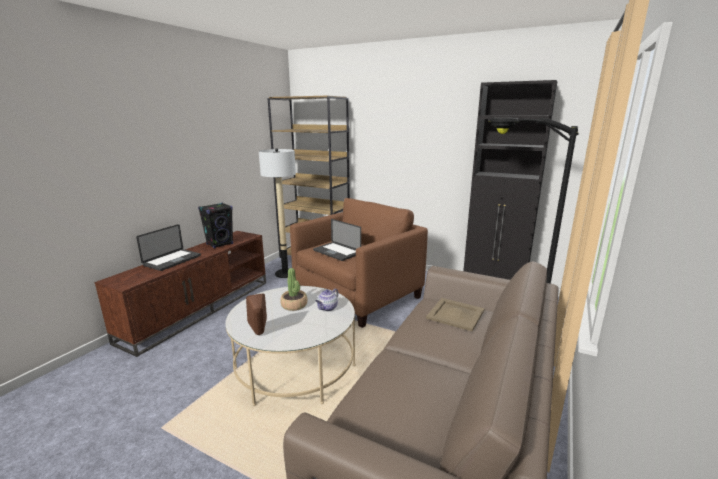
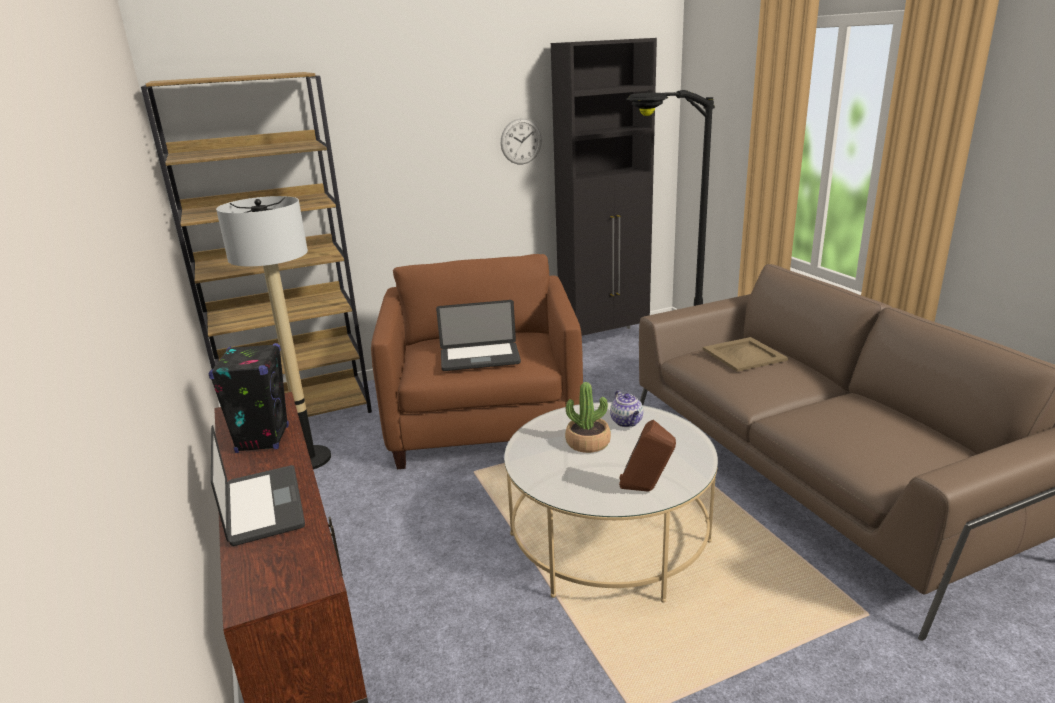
camera: 50 degrees left, 5 degrees up
(459, 146) = (521, 141): none -> wall clock

